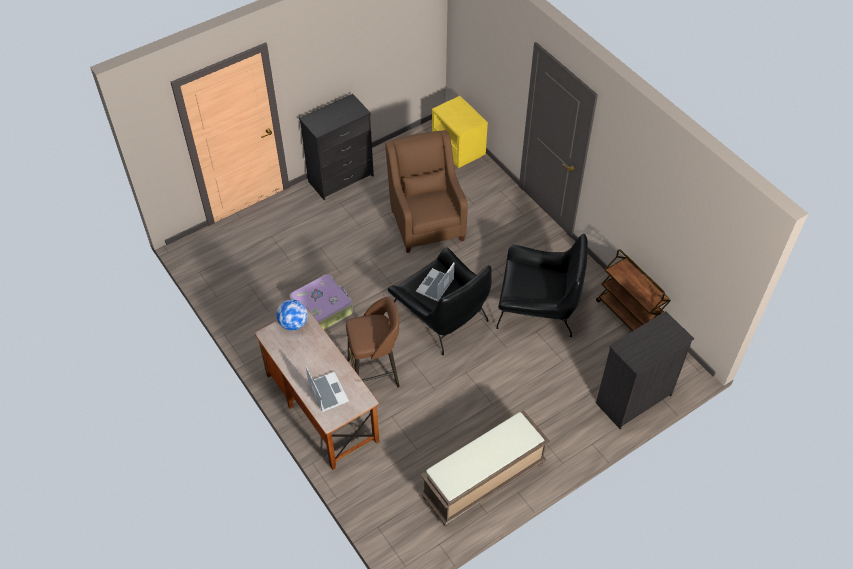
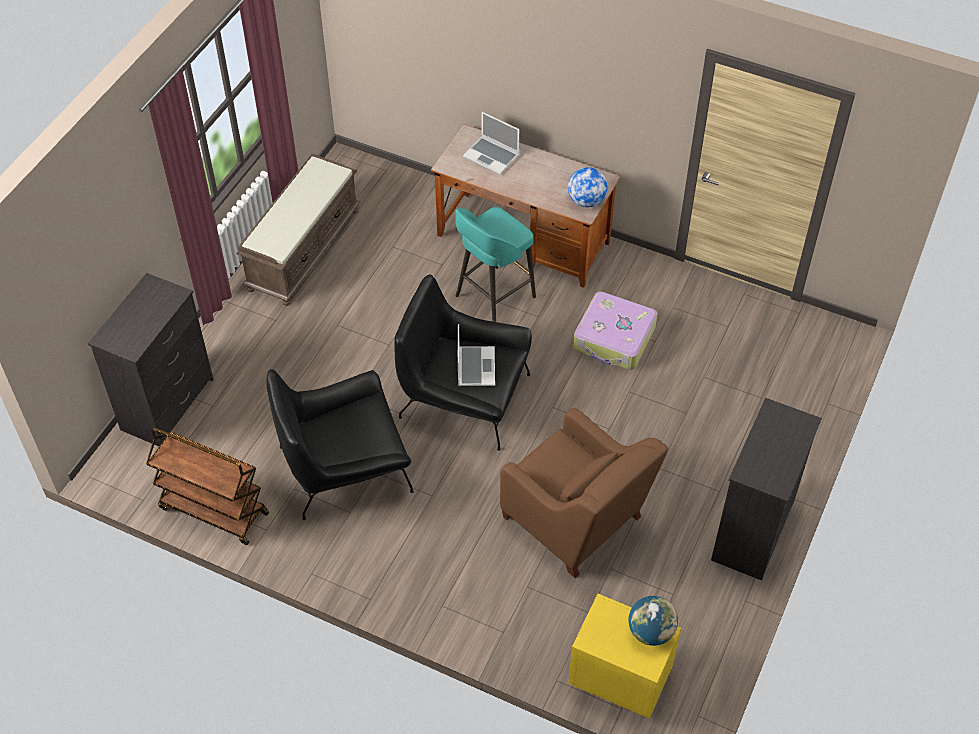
camera: 150 degrees right, 0 degrees up
(375, 373) = (493, 297): brown stool -> turquoise stool
(447, 112) = (650, 632): none -> globe

